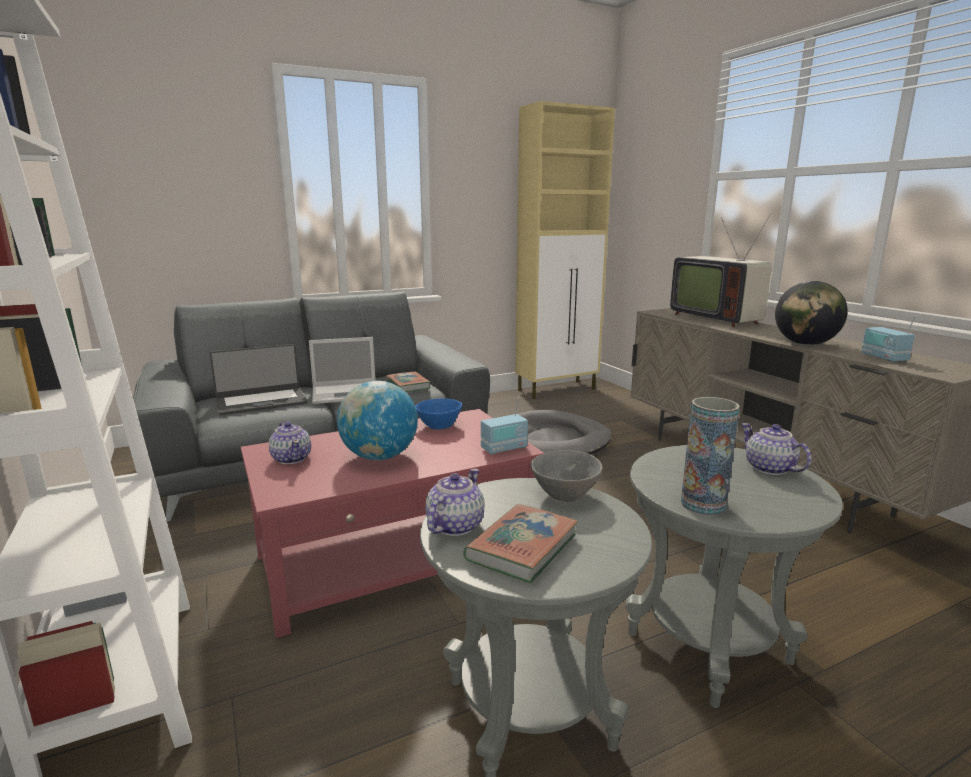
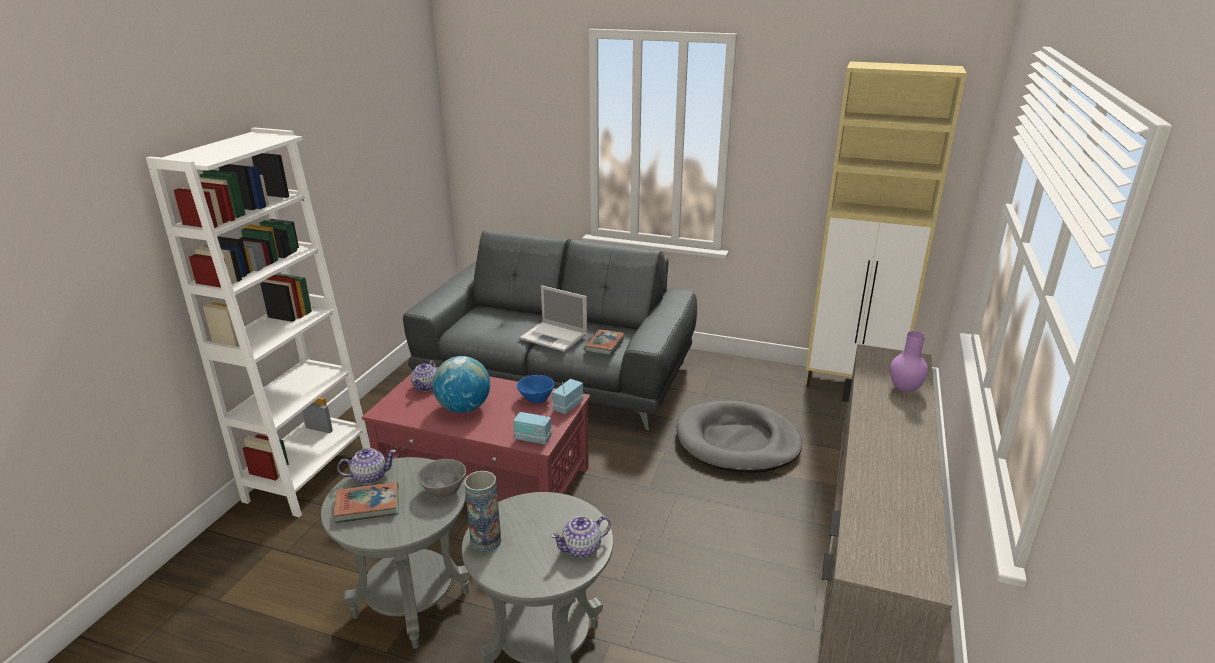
camera: 45 degrees right, 10 degrees up
(261, 402) = (497, 324): laptop -> none
(716, 318) = (905, 390): television -> purple vase
(769, 468) = (582, 548): teapot -> teapot turned 135 degrees counterclockwise
(805, 344) = (868, 466): globe -> none
(883, 358) = (878, 521): radio -> radio (567, 406)

